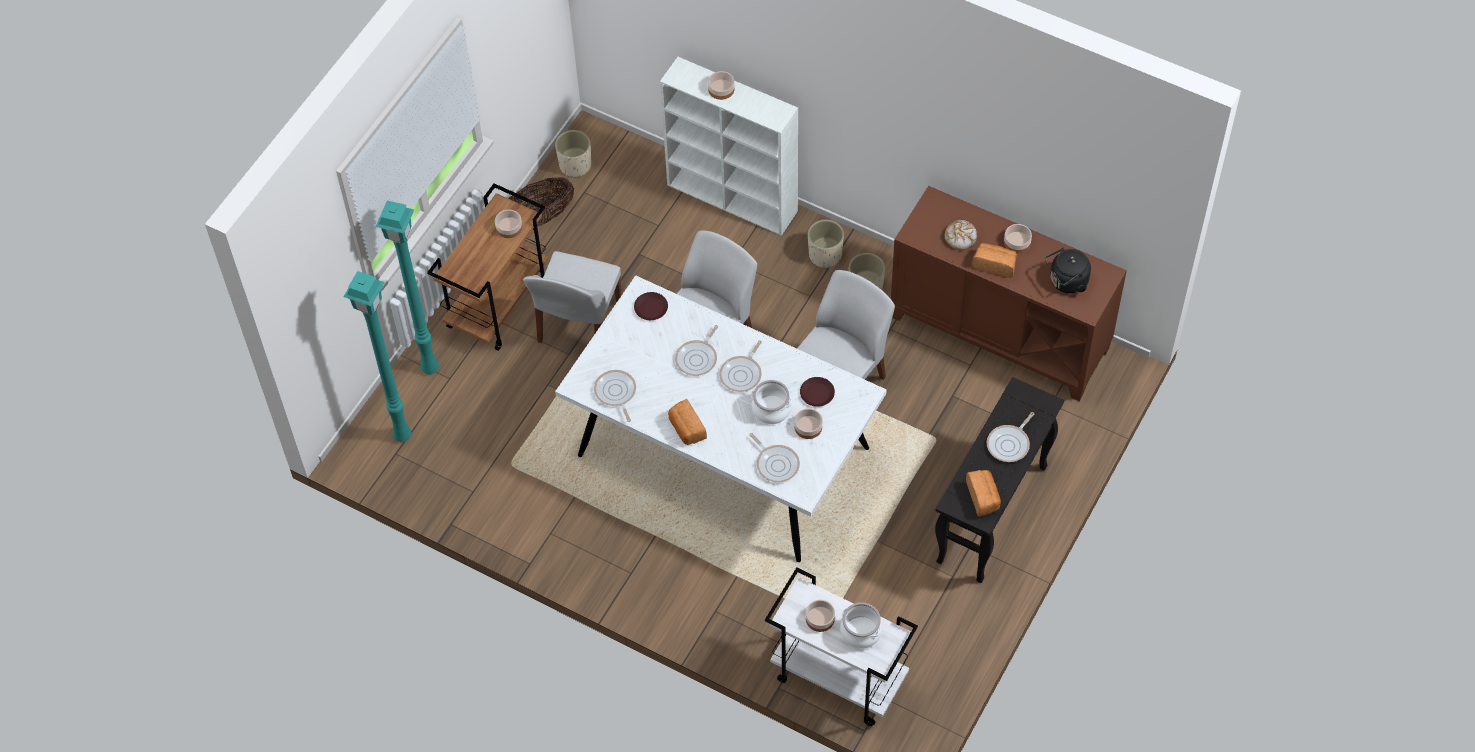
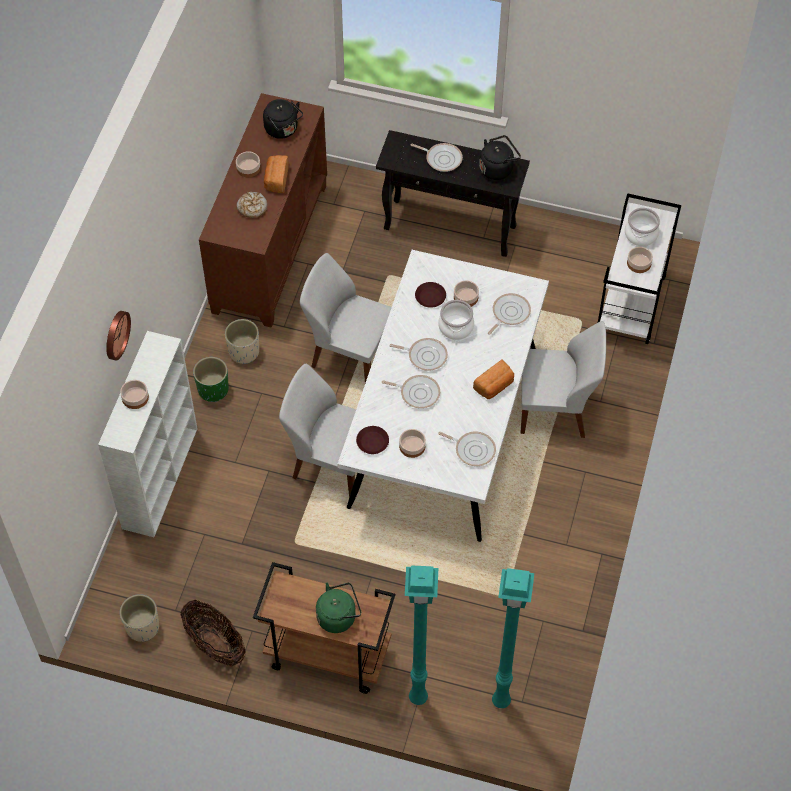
camera: 105 degrees left, 0 degrees up
(477, 255) = (338, 616): none -> green kettle
(509, 228) = (299, 595): bowl -> bowl (412, 446)
(578, 325) = (336, 576): white chair -> white chair (556, 410)
(616, 393) = (473, 449): frying pan -> frying pan turned 120 degrees counterclockwise
(758, 46) = (115, 334): none -> wall clock
(825, 255) = (213, 389): beige planter -> green planter
(983, 497) = (497, 168): bread -> black kettle

